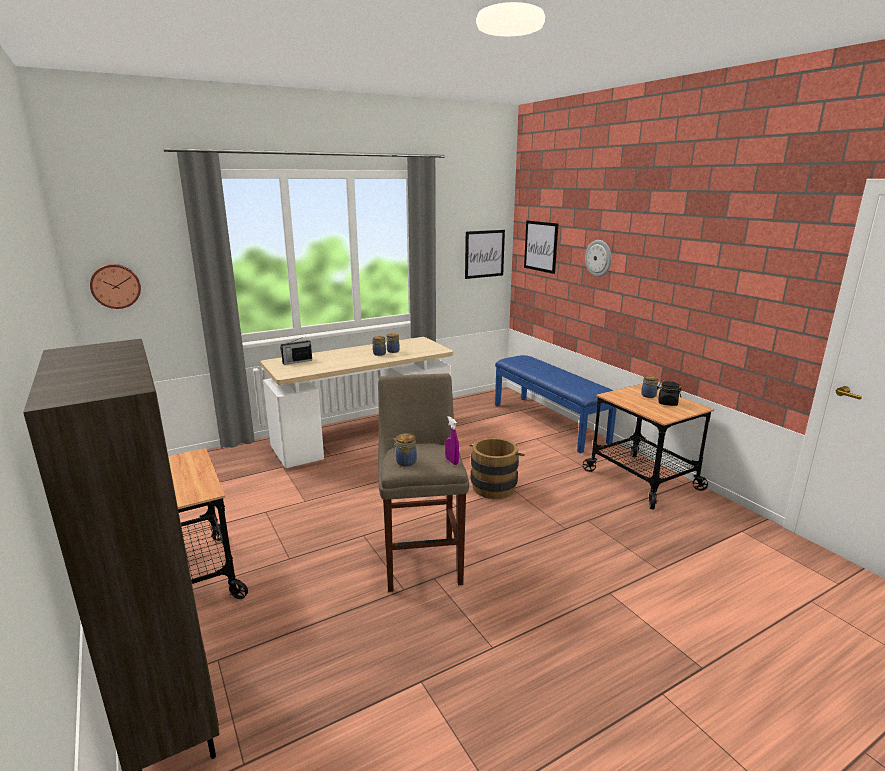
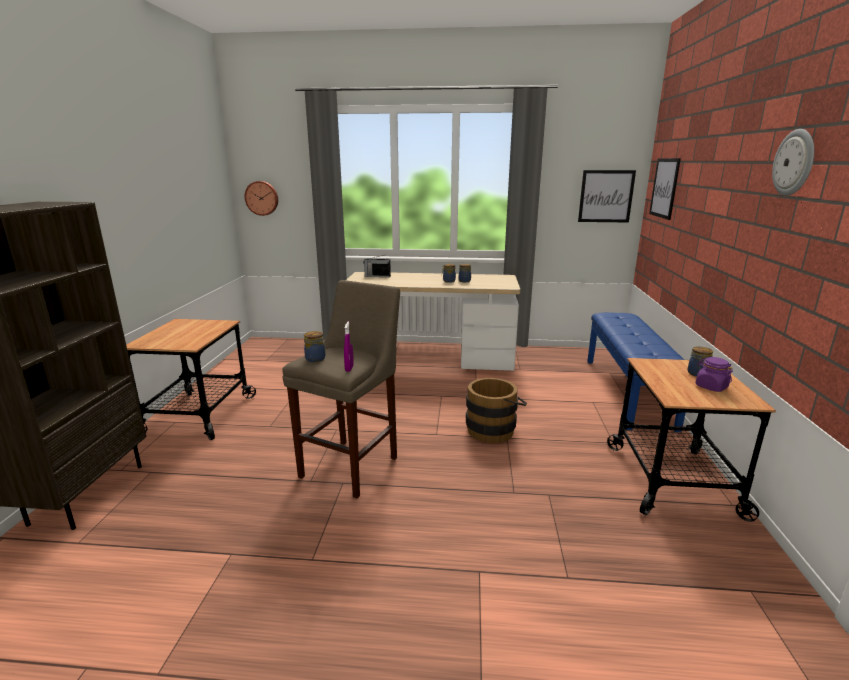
camera: 35 degrees right, 0 degrees up
(599, 258) = (706, 198): wall clock -> wall clock (794, 162)
(667, 403) = (711, 387): black jar -> purple jar

